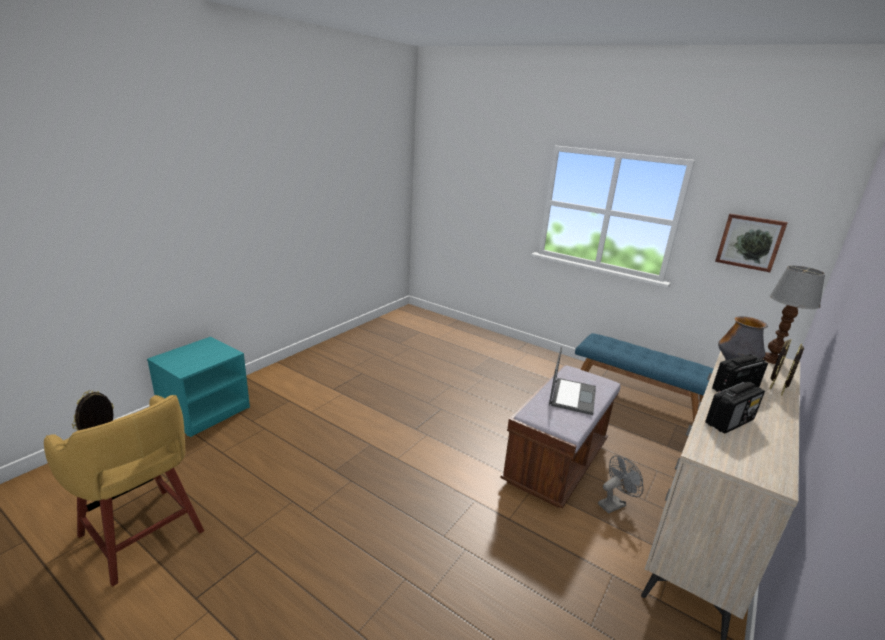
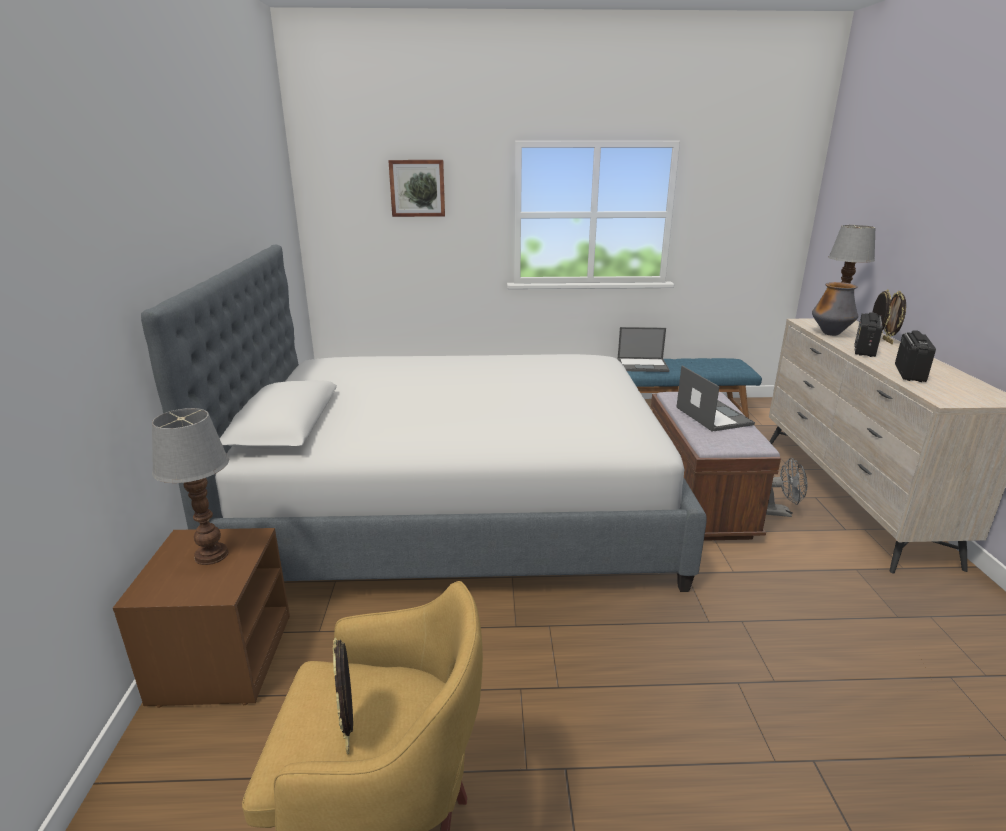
camera: 35 degrees left, 0 degrees up
(204, 354) = (211, 556): none -> table lamp
(205, 411) = (222, 657): turquoise nightstand -> brown nightstand
(398, 392) = (457, 506): none -> bed
(612, 345) = (643, 365): none -> laptop
(614, 503) = (780, 512): grey fan -> grey fan turned 75 degrees clockwise
(750, 242) = (742, 220): picture -> picture (417, 188)

